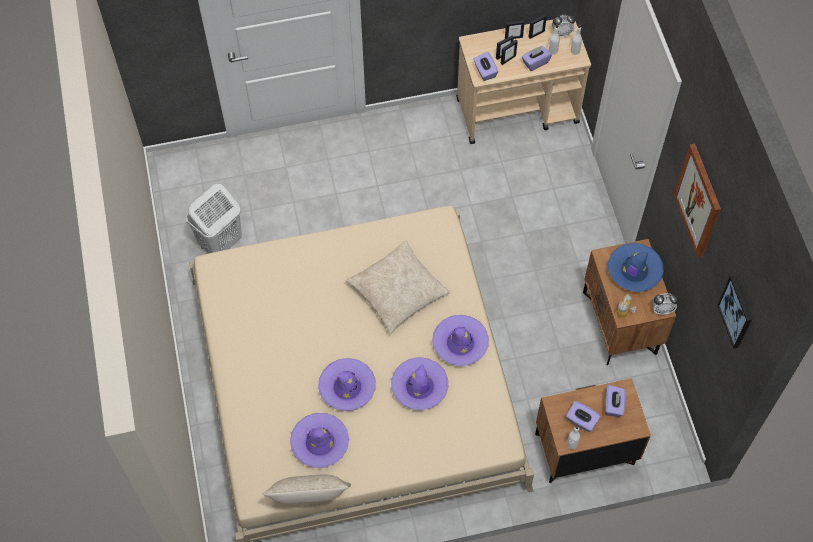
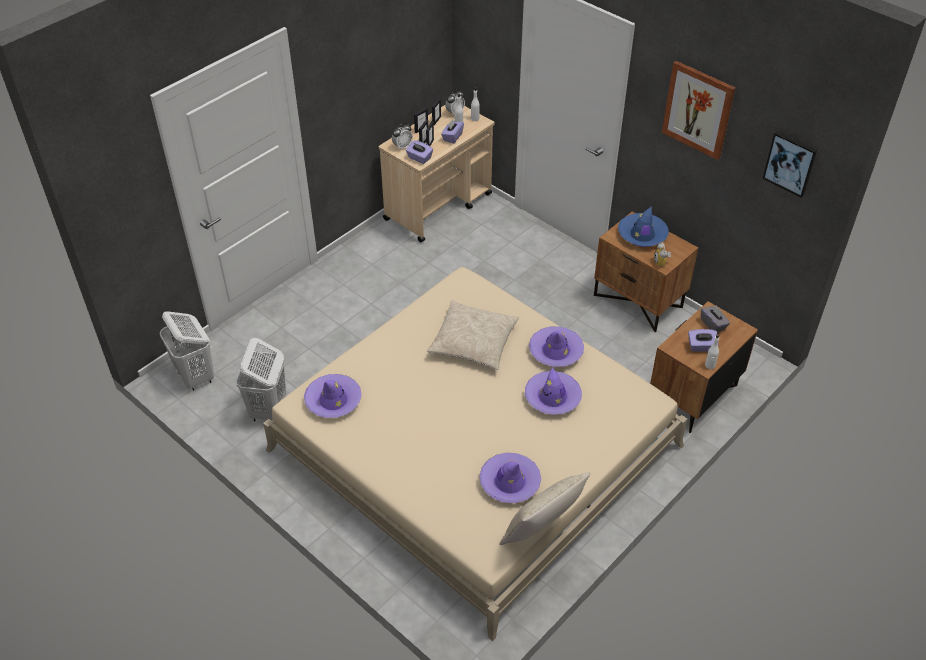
camera: 35 degrees left, 15 degrees down
(186, 177) = (196, 377): none -> white laundry basket
(347, 387) = (494, 430): purple hat -> purple hat (333, 400)
(613, 405) = (713, 324): purple tissue box -> grey tissue box
(662, 309) = (685, 248): alarm clock -> alarm clock (402, 146)

